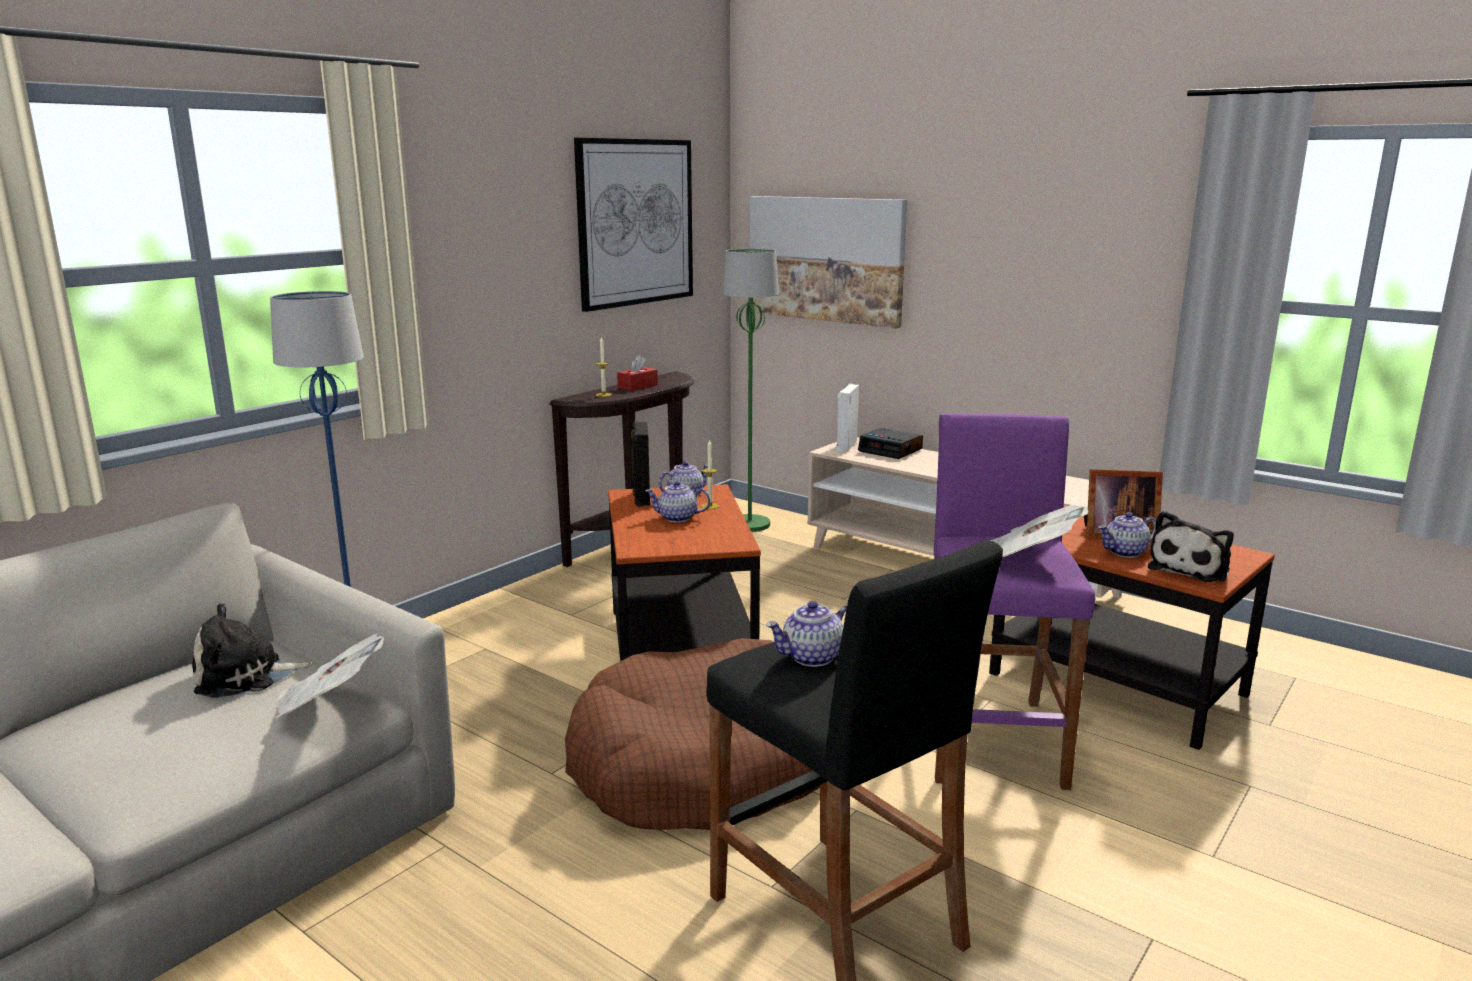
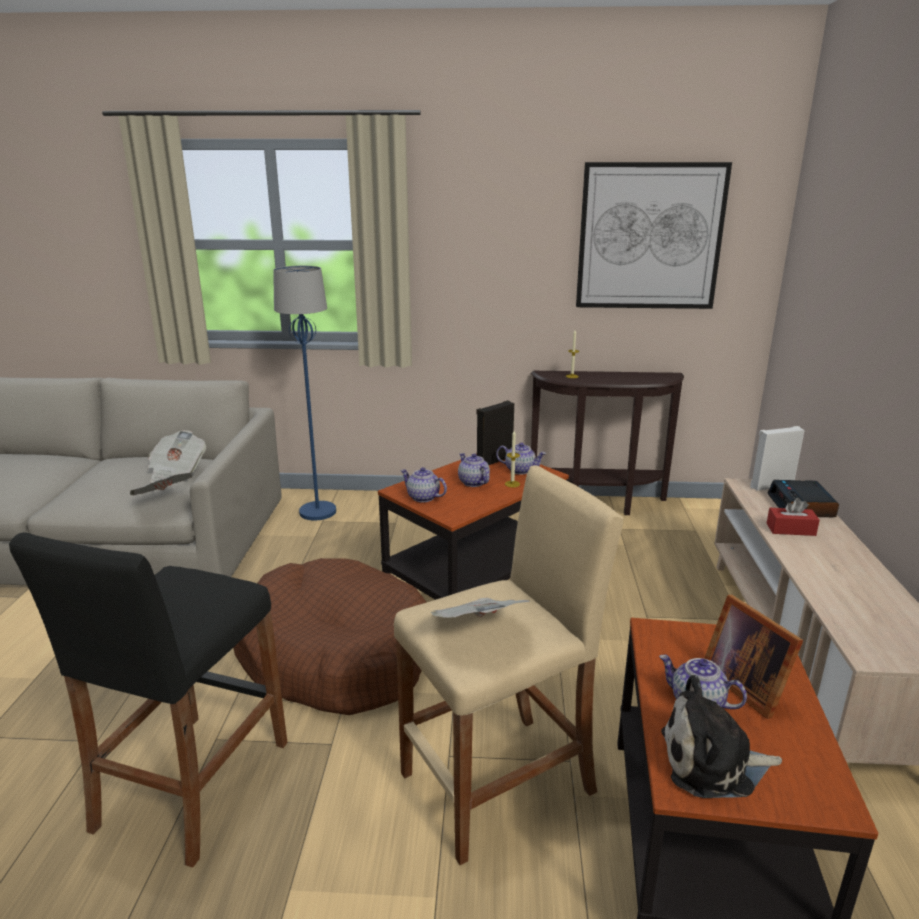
camera: 55 degrees right, 5 degrees up
(245, 677) = (176, 472): plush toy -> newspaper
(637, 386) = (612, 377): red tissue box -> red tissue box (790, 529)
(749, 524) = (707, 526): green floor lamp -> none
(812, 657) = (185, 592): teapot -> teapot (422, 497)
(825, 259) = (826, 293): picture -> none
(990, 739) = (499, 783): purple stool -> beige stool

